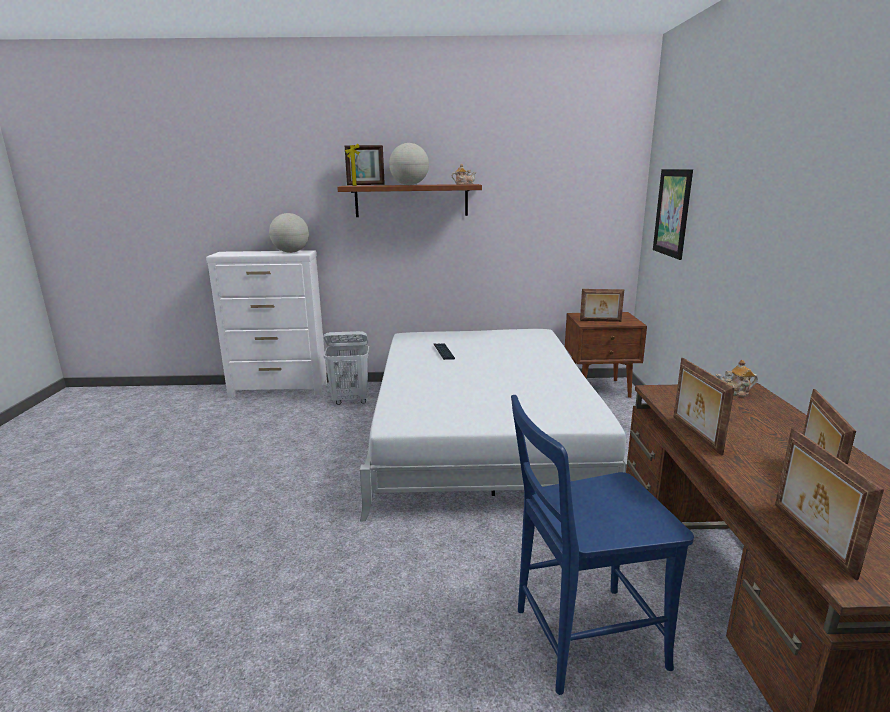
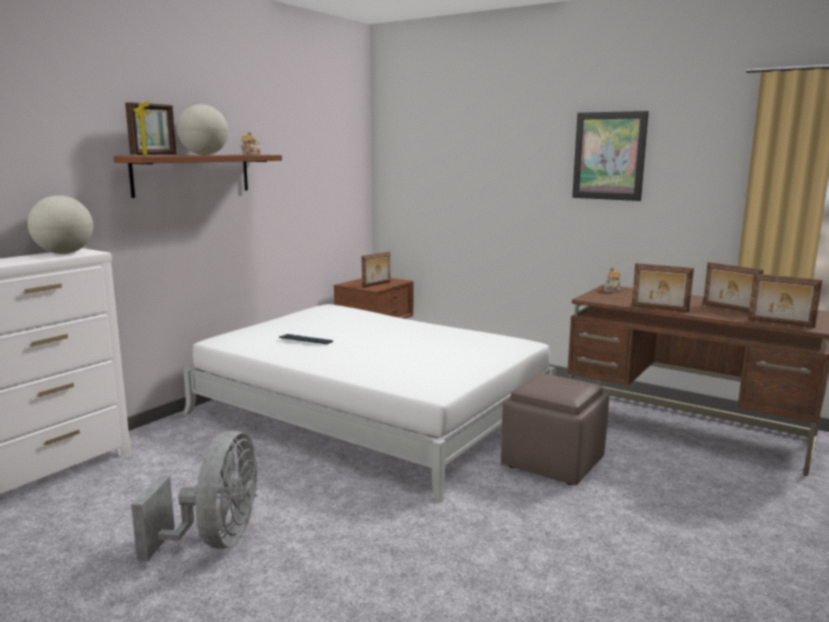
camera: 55 degrees left, 5 degrees down
(239, 462) = (215, 540): none -> grey fan
(350, 400) = (183, 442): white laundry basket -> none
(504, 553) = (552, 461): none -> brown ottoman
(581, 639) = (659, 470): blue chair -> none
(672, 213) = (426, 179): picture -> picture (609, 156)

